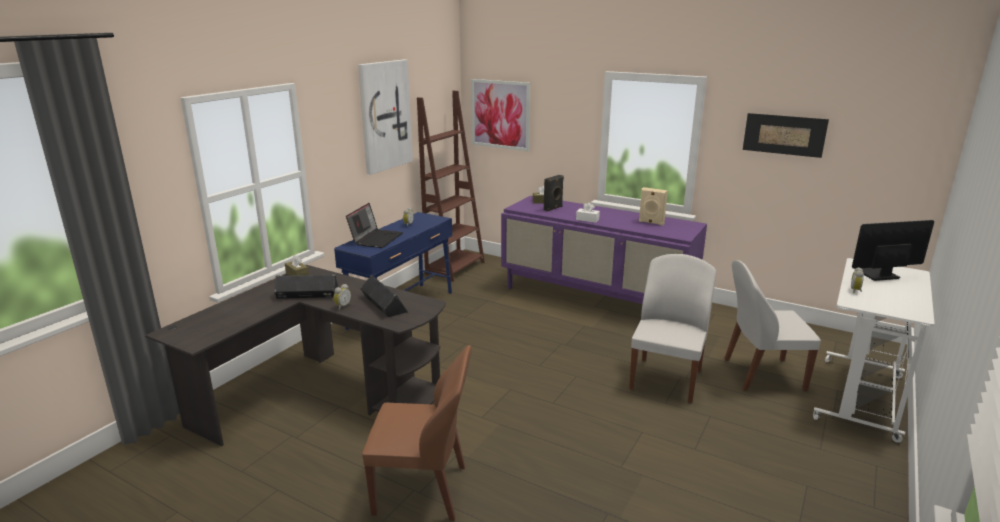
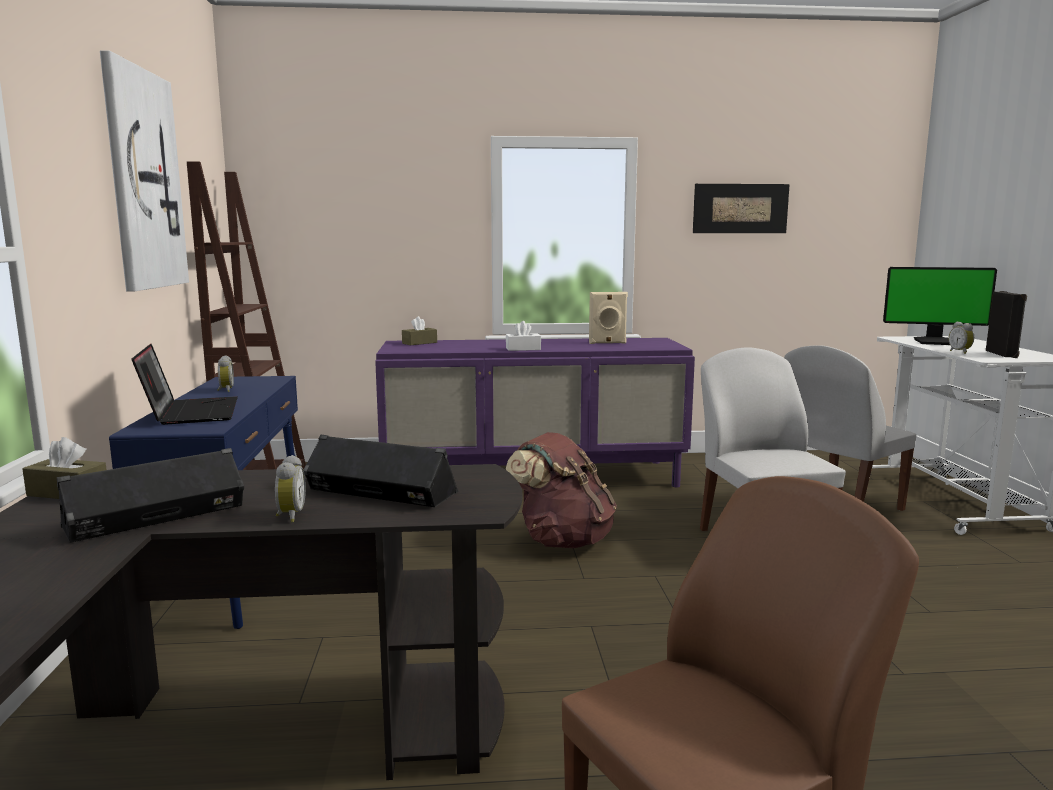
camera: 35 degrees left, 10 degrees down
(500, 114) = (310, 216): picture -> none
(553, 208) = (451, 346): black speaker -> black speaker (1002, 354)
(557, 342) = (562, 540): none -> brown backpack
(877, 275) = (937, 342): monitor -> monitor turned 120 degrees counterclockwise

